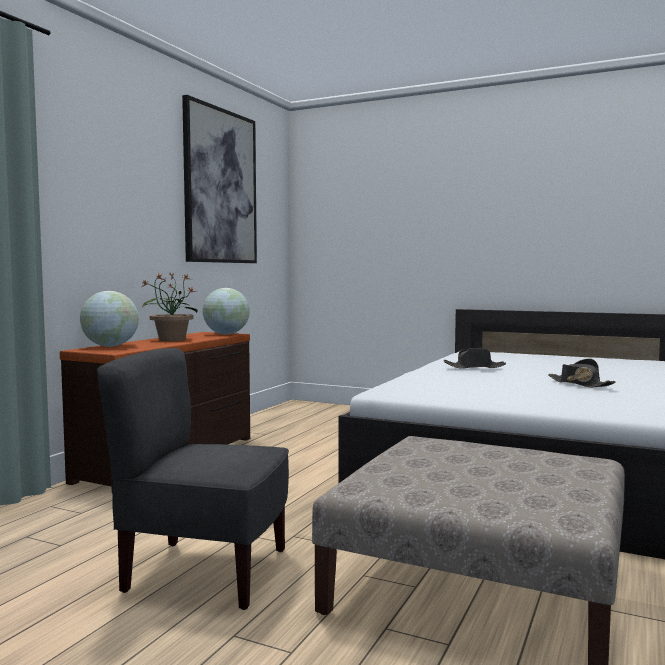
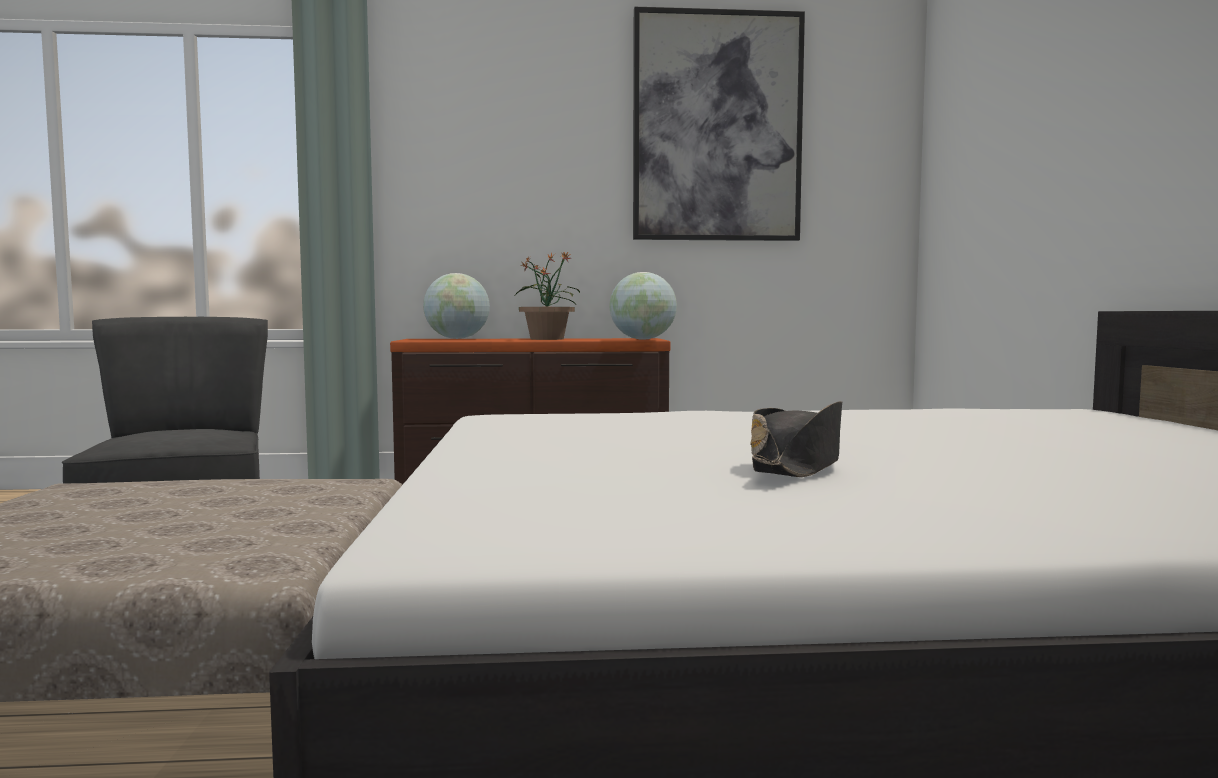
camera: 60 degrees right, 0 degrees up
(474, 367) = (843, 419): black hat -> none

